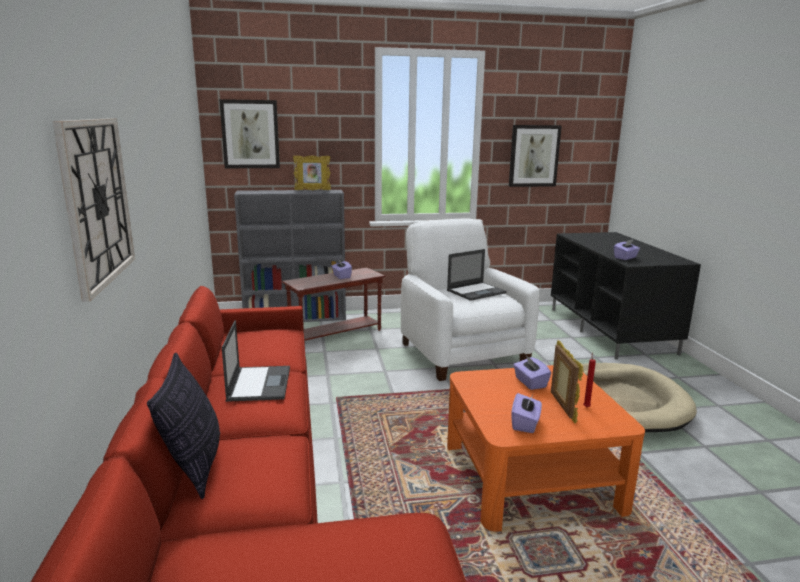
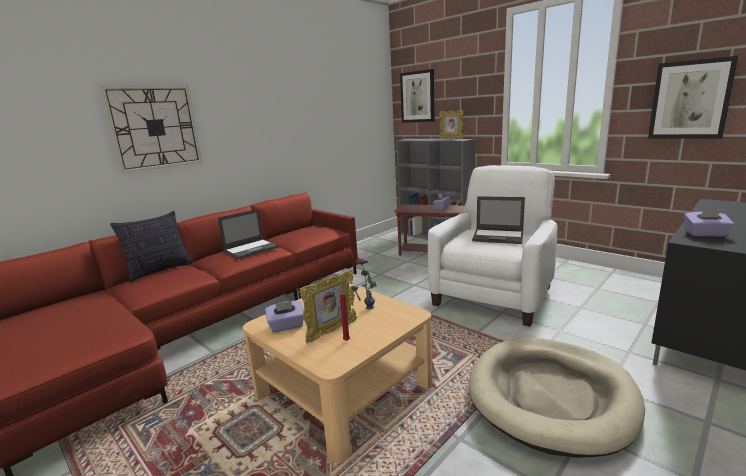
camera: 55 degrees right, 0 degrees up
(530, 383) = (364, 308): purple tissue box -> vase
(530, 476) = (343, 389): orange coffee table -> beige coffee table

